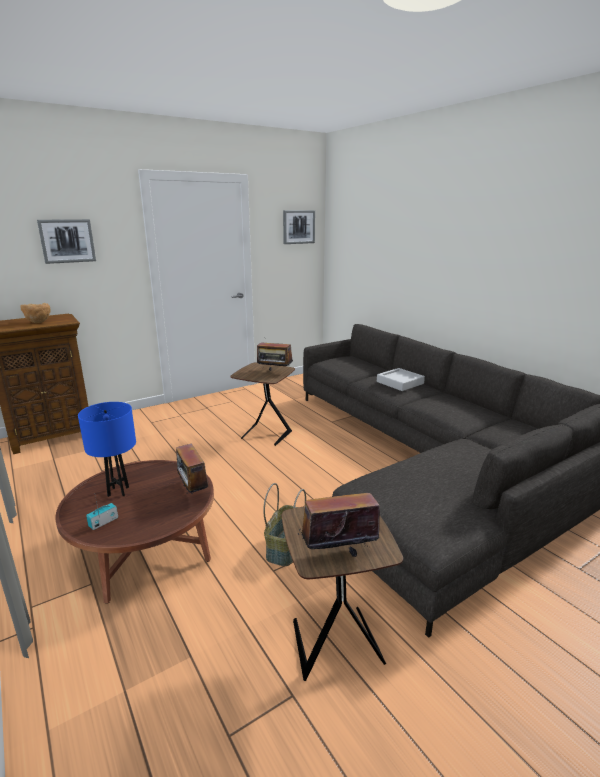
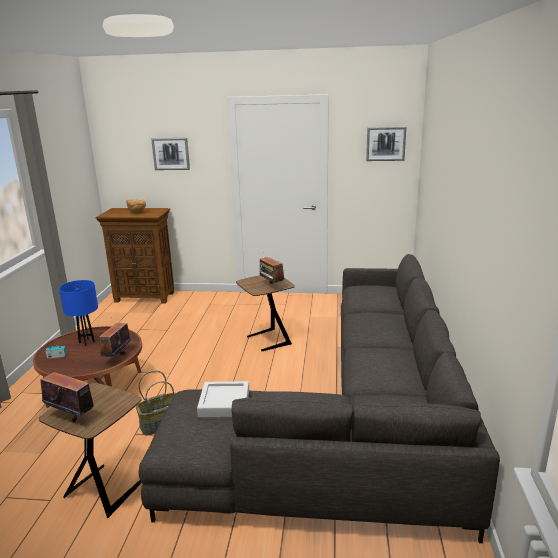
camera: 40 degrees right, 0 degrees up
(400, 383) = (381, 326): grey tray -> grey tray (224, 403)

